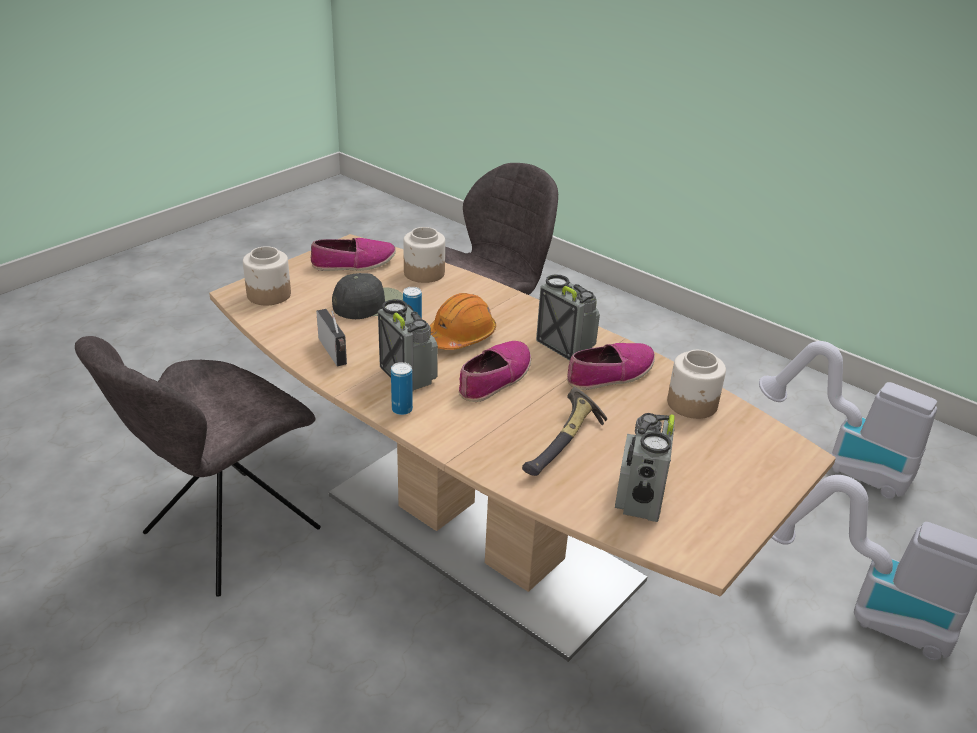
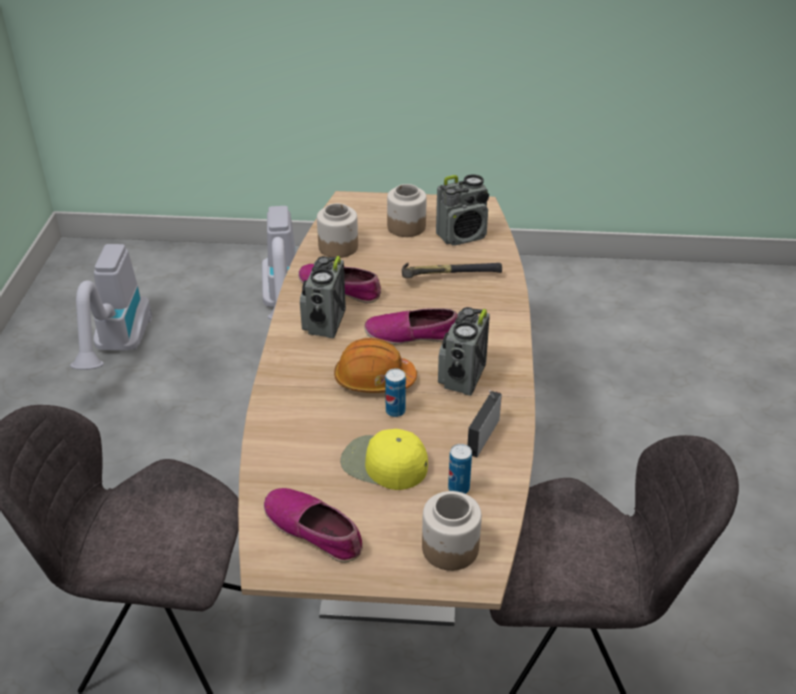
camera: 125 degrees left, 5 degrees up
(370, 304) = (383, 463): black cap -> yellow cap
(402, 409) = (504, 356): can -> can (458, 488)
(424, 273) = (281, 463): jar -> jar (406, 226)

